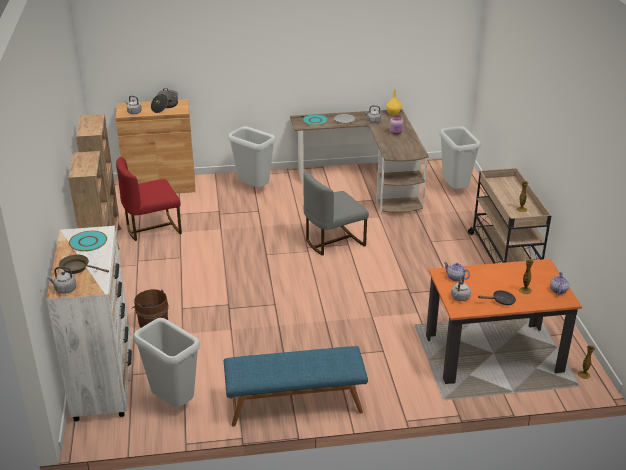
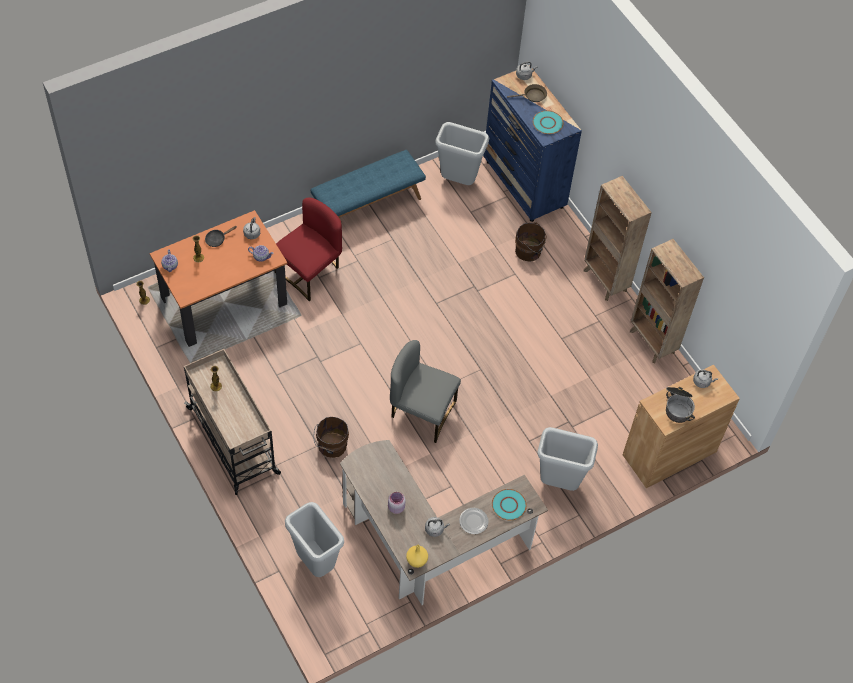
camera: 155 degrees right, 25 degrees up
(103, 380) = (524, 185): white dresser -> blue dresser
(152, 228) = (622, 374): red chair -> red chair (310, 272)
(333, 241) = (422, 412): grey chair -> grey chair turned 105 degrees counterclockwise
(419, 239) = (332, 446): none -> brown bucket

